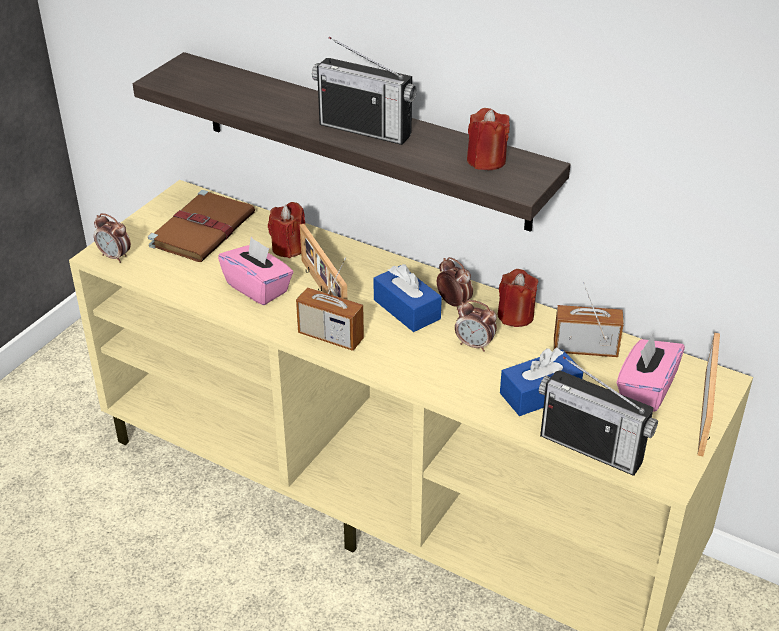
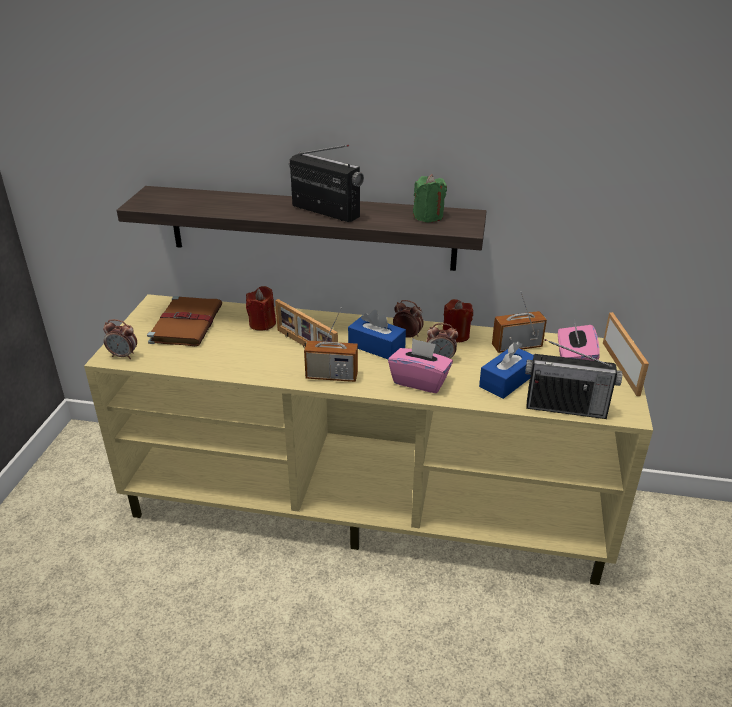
camera: 20 degrees left, 5 degrees down
(258, 288) = (254, 355): pink tissue box -> pink tissue box (420, 381)
(365, 129) = (325, 211): radio -> radio turned 150 degrees counterclockwise
(486, 160) = (428, 217): red candle -> green candle

